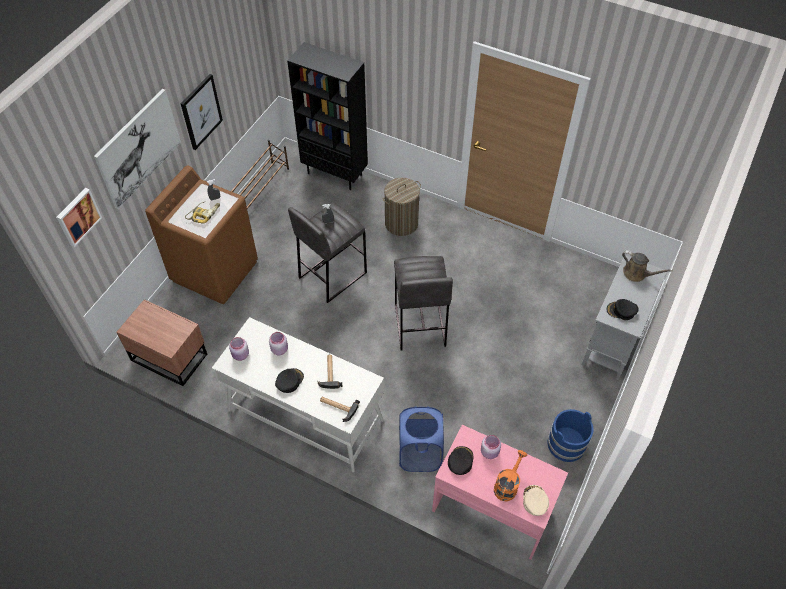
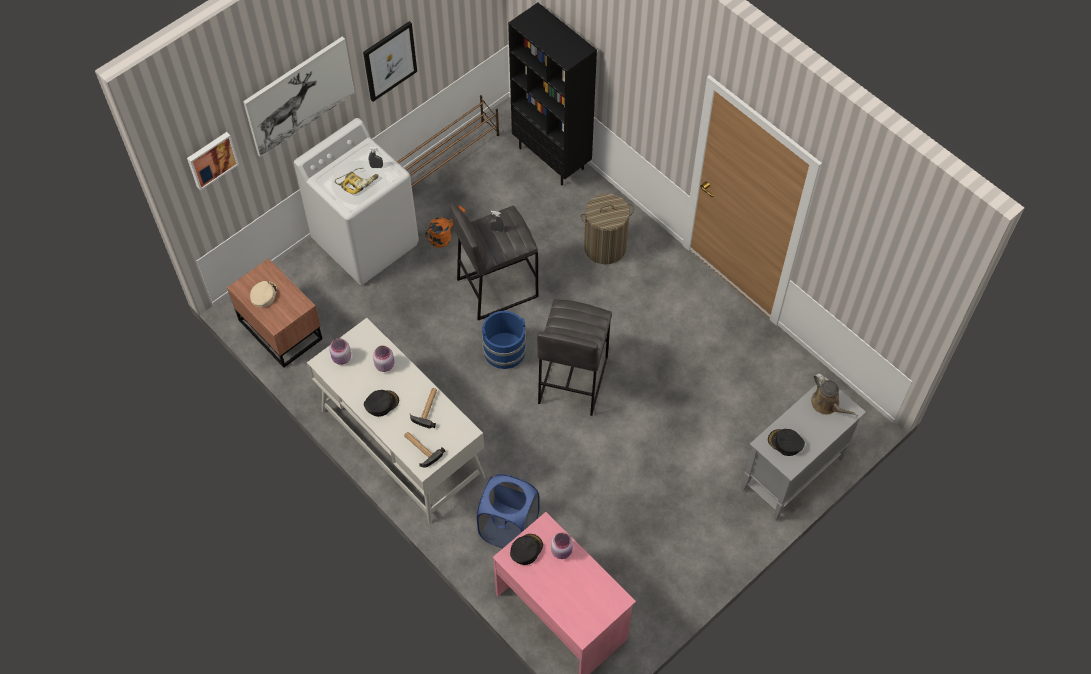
camera: 20 degrees right, 5 degrees up
(215, 270) = (366, 241): brown washing machine -> white washing machine
(507, 485) = (564, 592): orange watering can -> orange watering can (444, 236)
(535, 501) = (585, 618): beige cap -> beige cap (263, 295)
(566, 444) = (678, 573): blue bucket -> blue bucket (504, 350)

